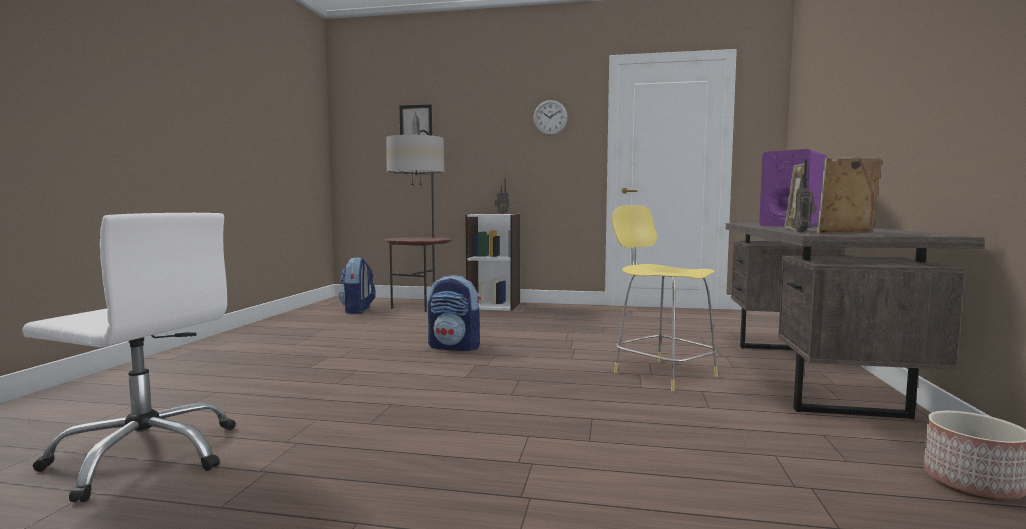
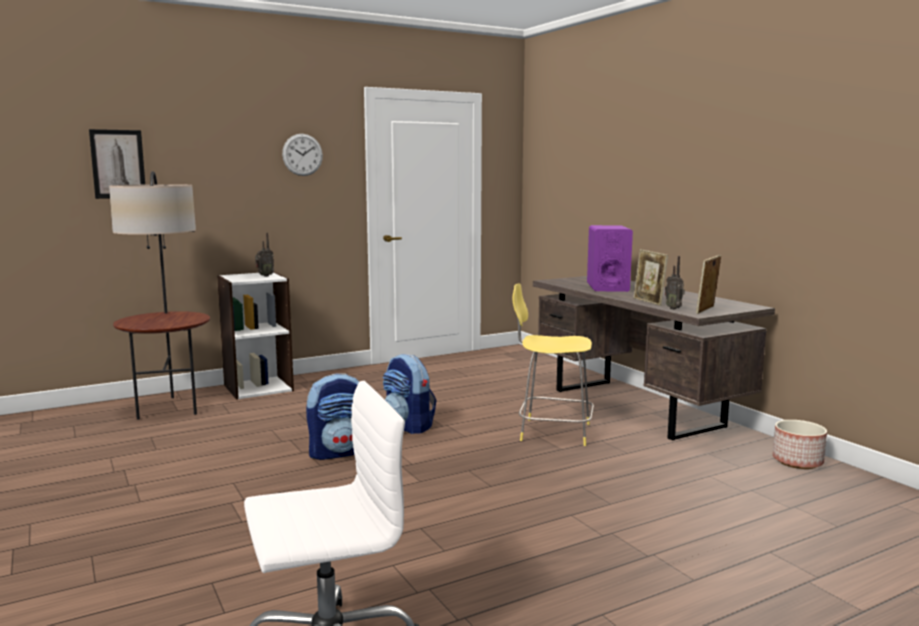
camera: 40 degrees left, 5 degrees up
(358, 310) = (96, 432): backpack -> backpack (409, 426)

